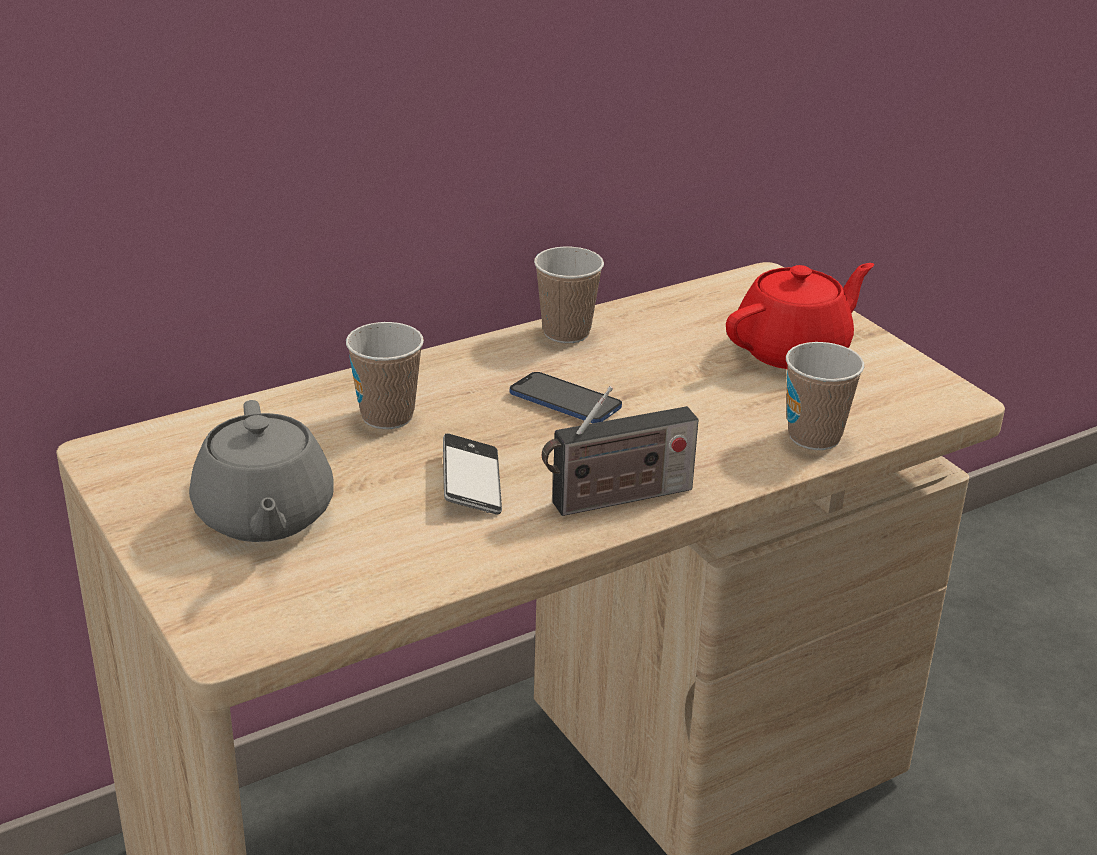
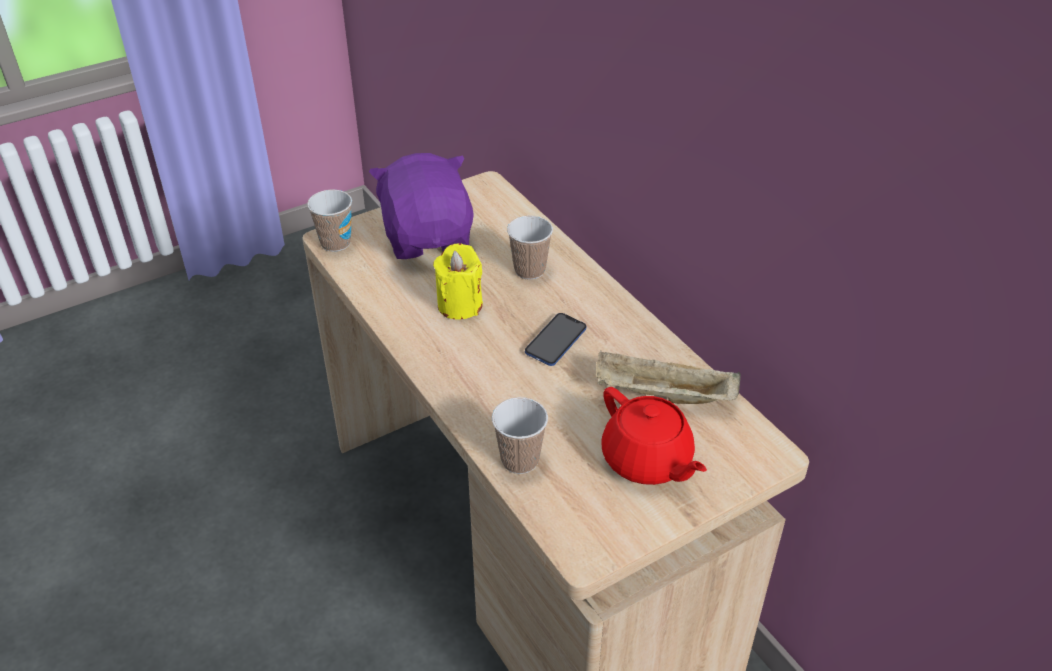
camera: 90 degrees right, 10 degrees up
(264, 516) = (428, 238): grey teapot -> purple plush toy
(471, 483) = (460, 305): phone -> yellow candle
(566, 332) = (649, 341): cup -> cup (335, 243)
(616, 499) = (443, 362): radio -> none
(675, 333) = (662, 396): none -> beige tray

